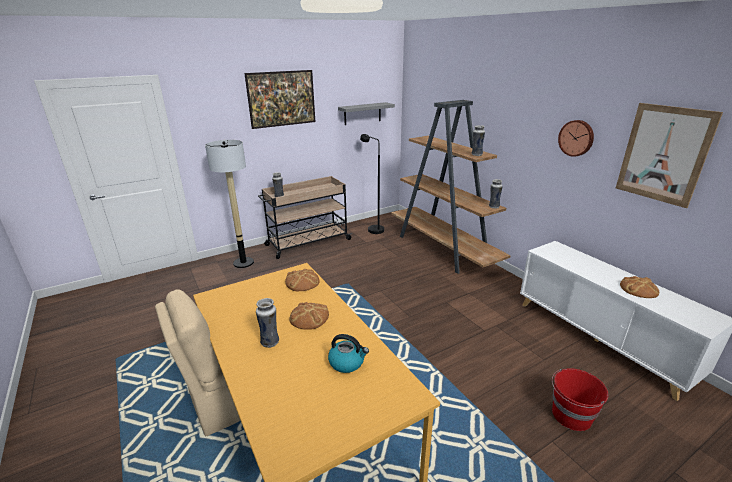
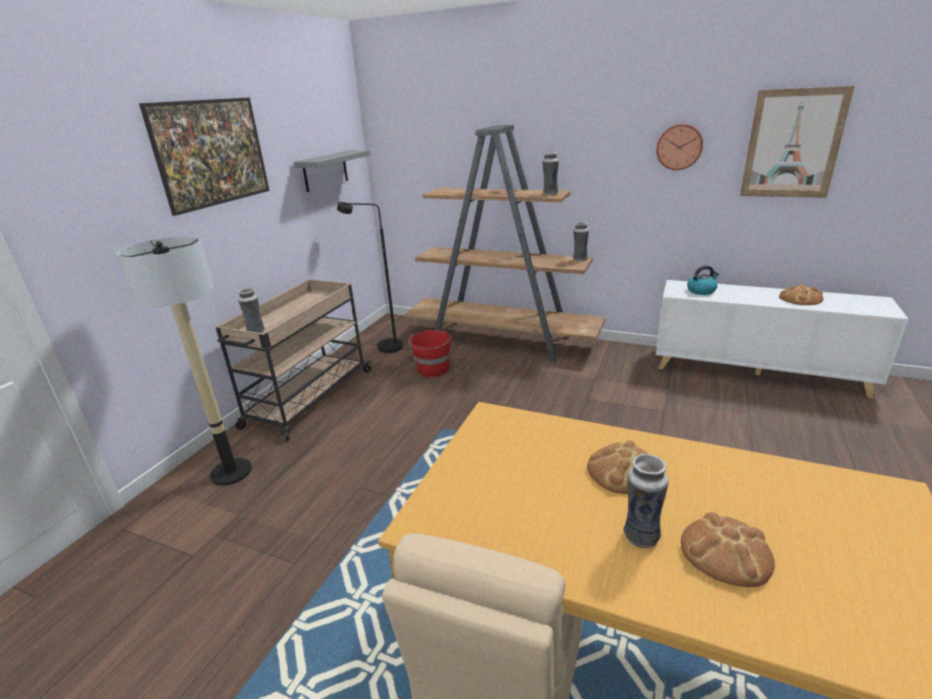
camera: 35 degrees left, 0 degrees up
(302, 282) = (523, 430): bread -> bread (725, 552)
(347, 362) = (773, 500): kettle -> kettle (701, 291)
(571, 416) = (839, 455): red bucket -> red bucket (433, 369)

